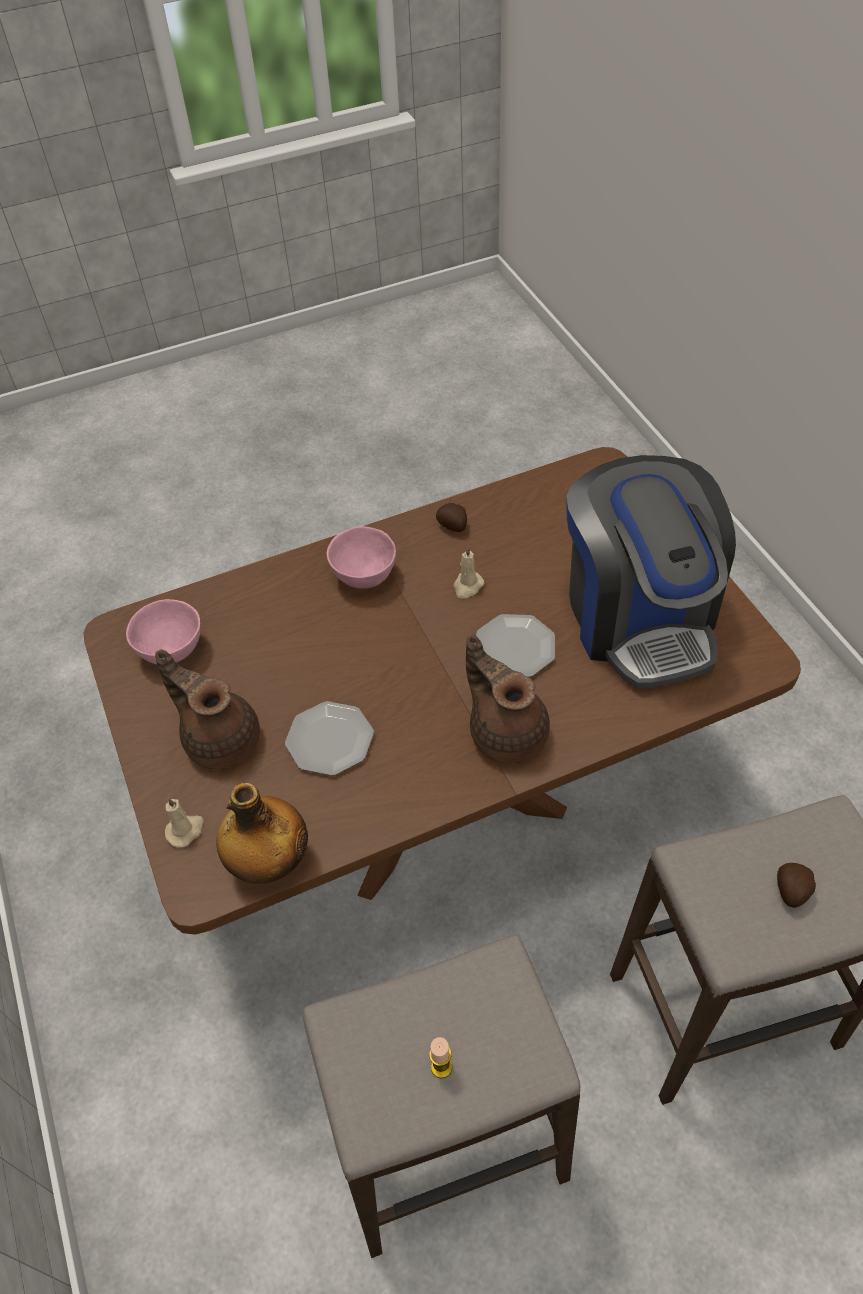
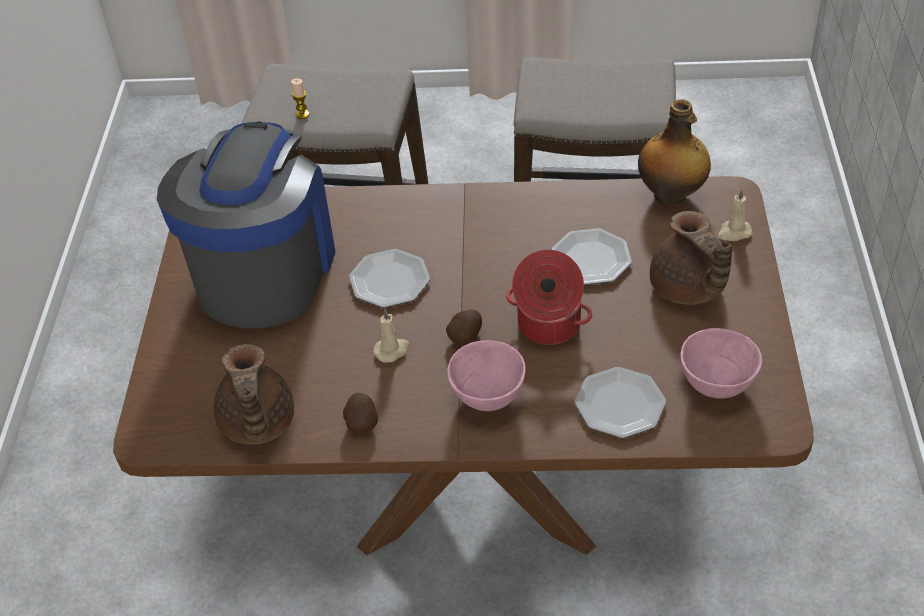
camera: 155 degrees left, 5 degrees down
(251, 606) = (620, 405): none -> plate
(342, 654) = (548, 325): none -> cooking pot
(441, 1067) = (598, 82): candle -> candle (302, 114)
(506, 732) = (443, 222): brown teapot -> brown teapot (257, 424)
(791, 892) = (328, 94): potato -> potato (466, 336)

